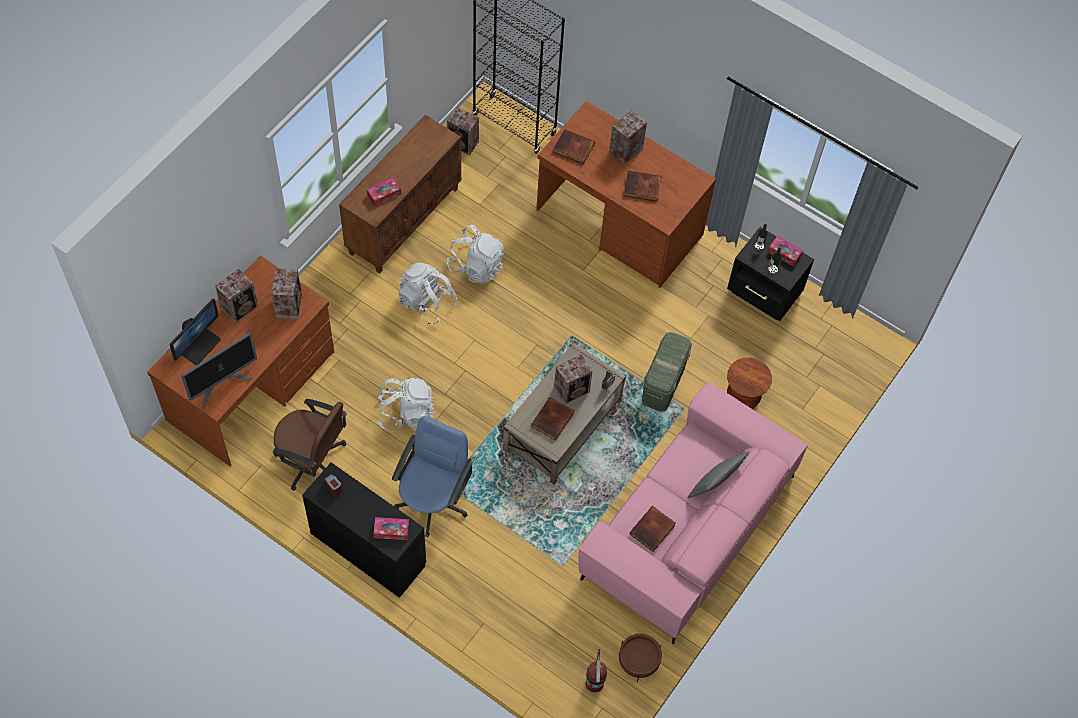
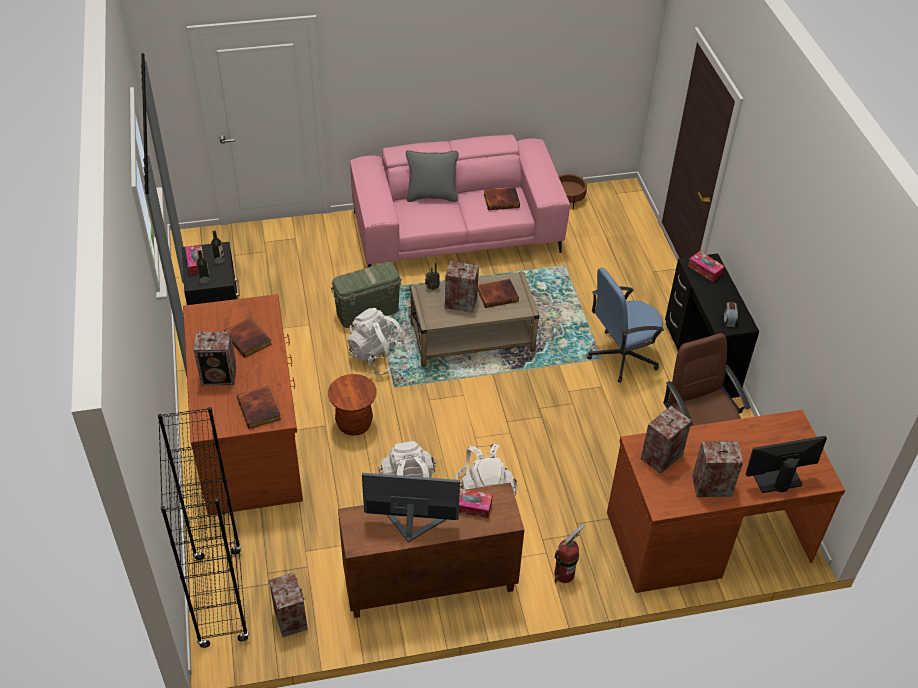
camera: 135 degrees left, 15 degrees down
(223, 382) = (774, 435): monitor -> monitor (411, 525)
(406, 413) = (587, 424): white backpack -> white backpack (377, 357)
(594, 683) = (608, 205): fire extinguisher -> fire extinguisher (564, 574)
(742, 398) = (325, 268): brown stool -> brown stool (354, 424)

